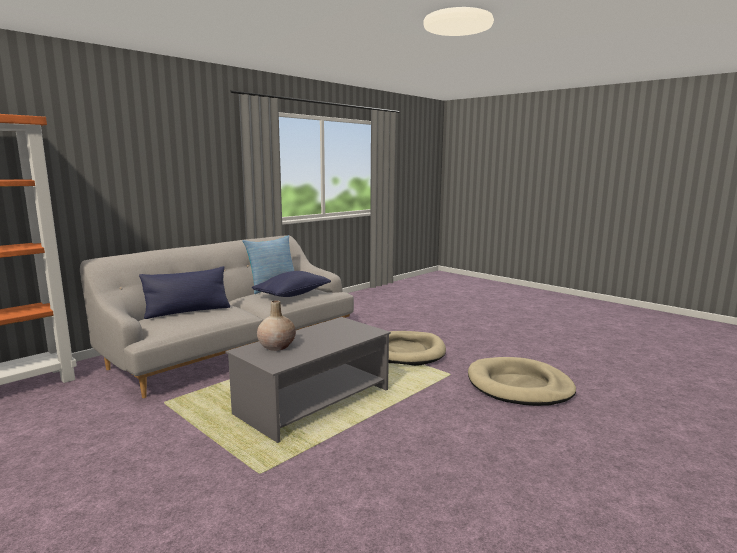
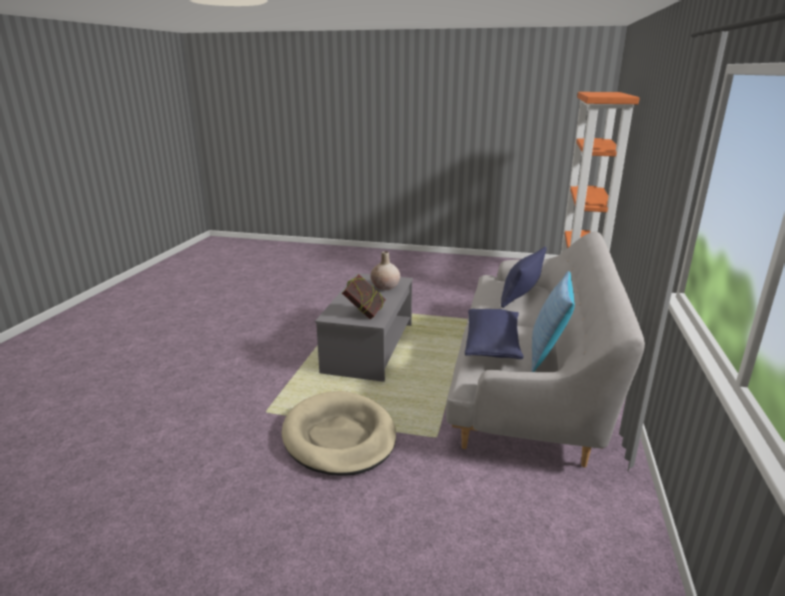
camera: 150 degrees right, 10 degrees up
(340, 327) = (364, 314): none -> book
(519, 386) = (184, 418): beige dog bed -> none

